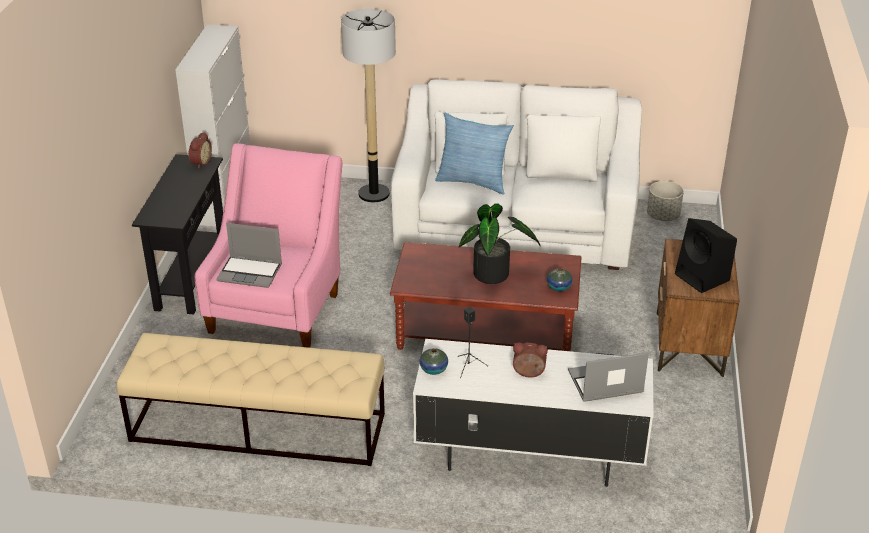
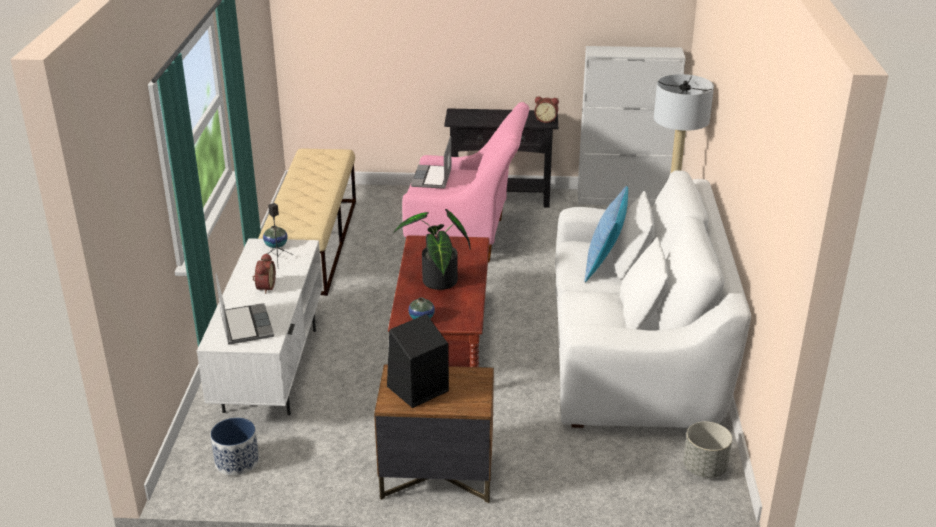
camera: 85 degrees right, 5 degrees down
(684, 470) = (236, 461): none -> planter

